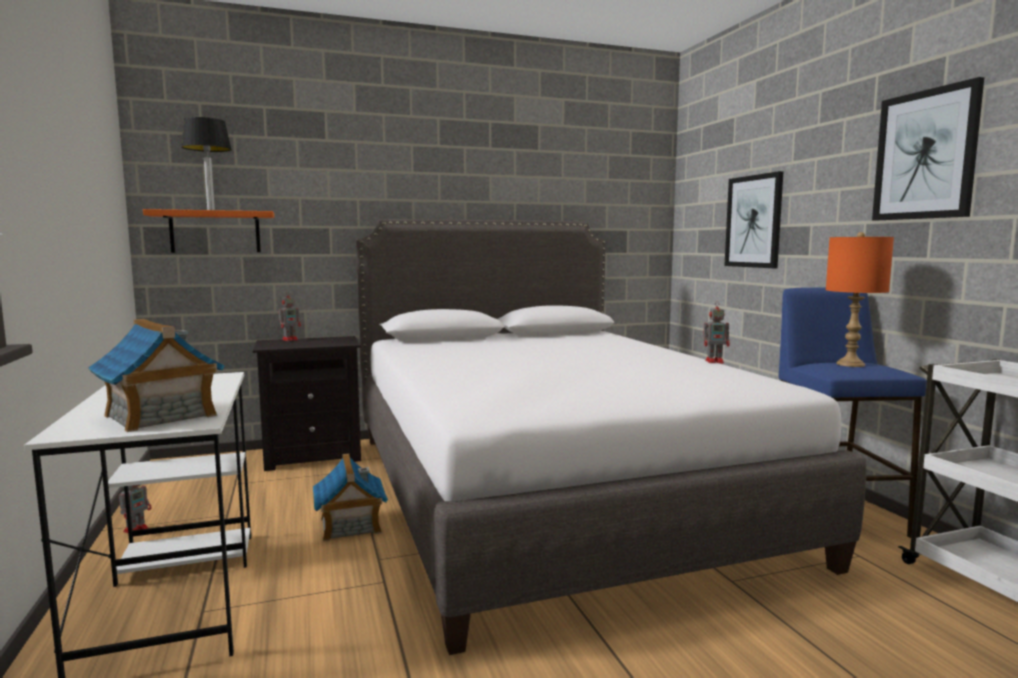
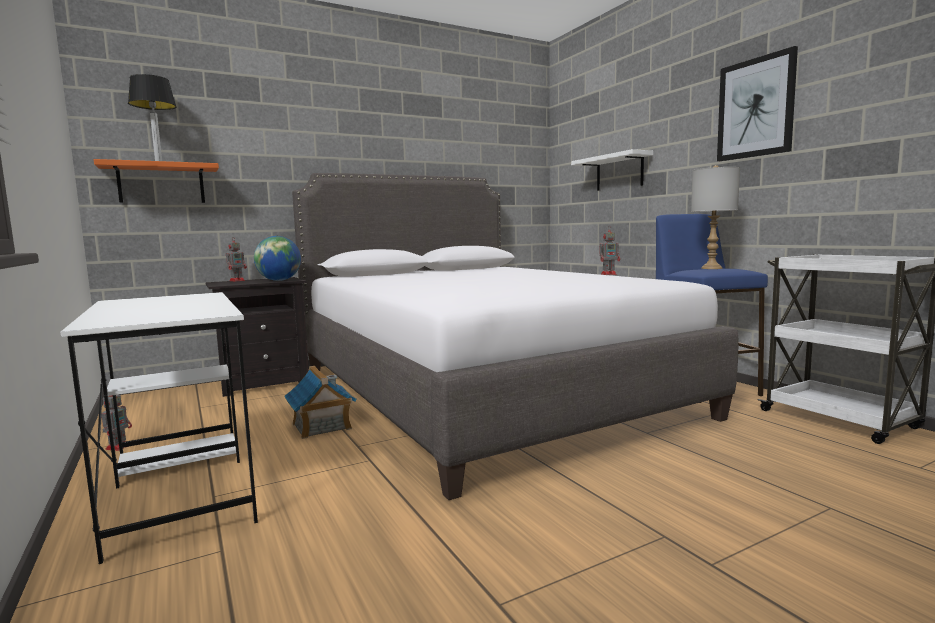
camera: 10 degrees left, 0 degrees up
(160, 416) = (176, 312): toy house -> none
(332, 343) = (279, 280): none -> globe
(754, 221) = (619, 172): picture -> white shelf
(850, 364) = (711, 268): orange table lamp -> grey table lamp

